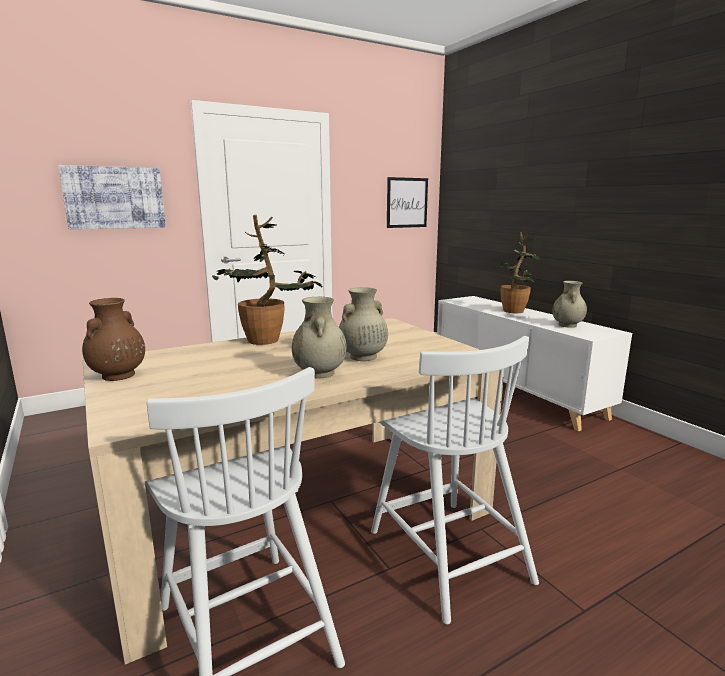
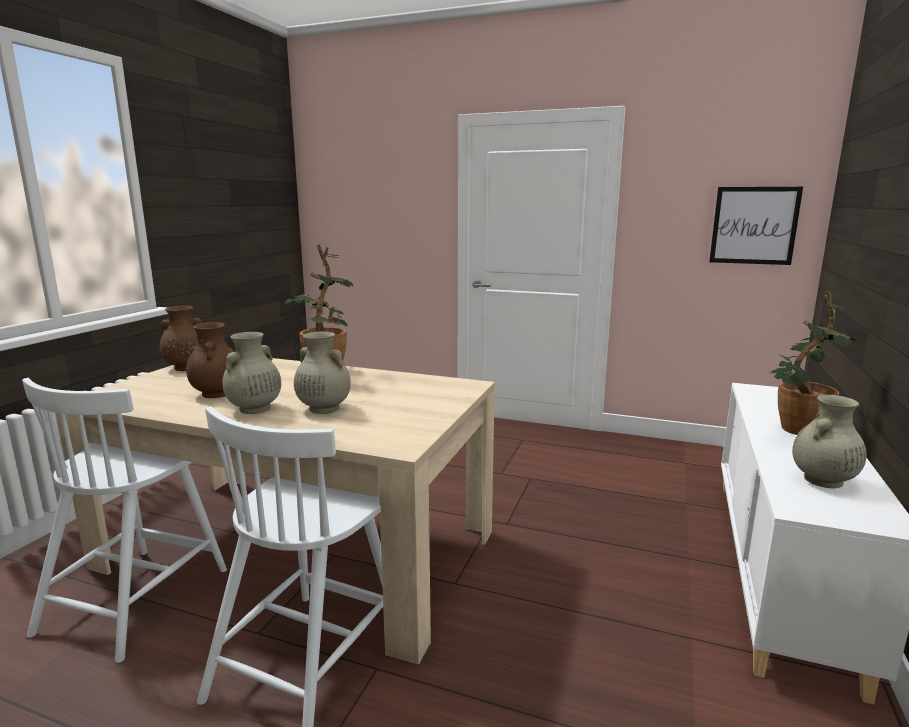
camera: 50 degrees right, 0 degrees up
(114, 198) = (385, 216): picture -> none
(245, 378) = (217, 394): none -> brown vase

